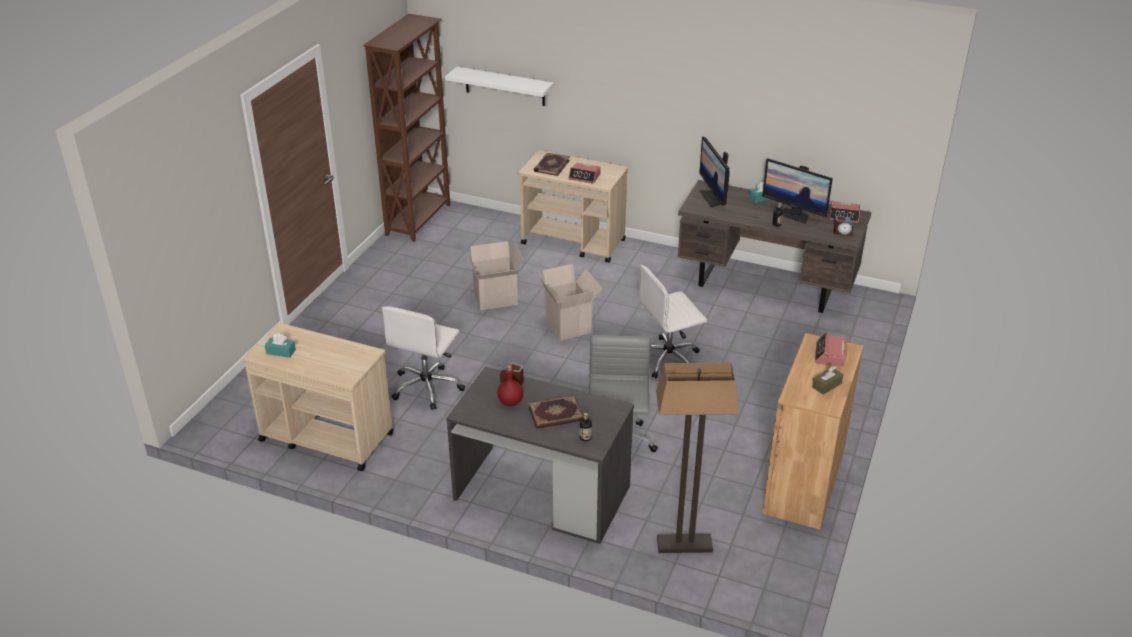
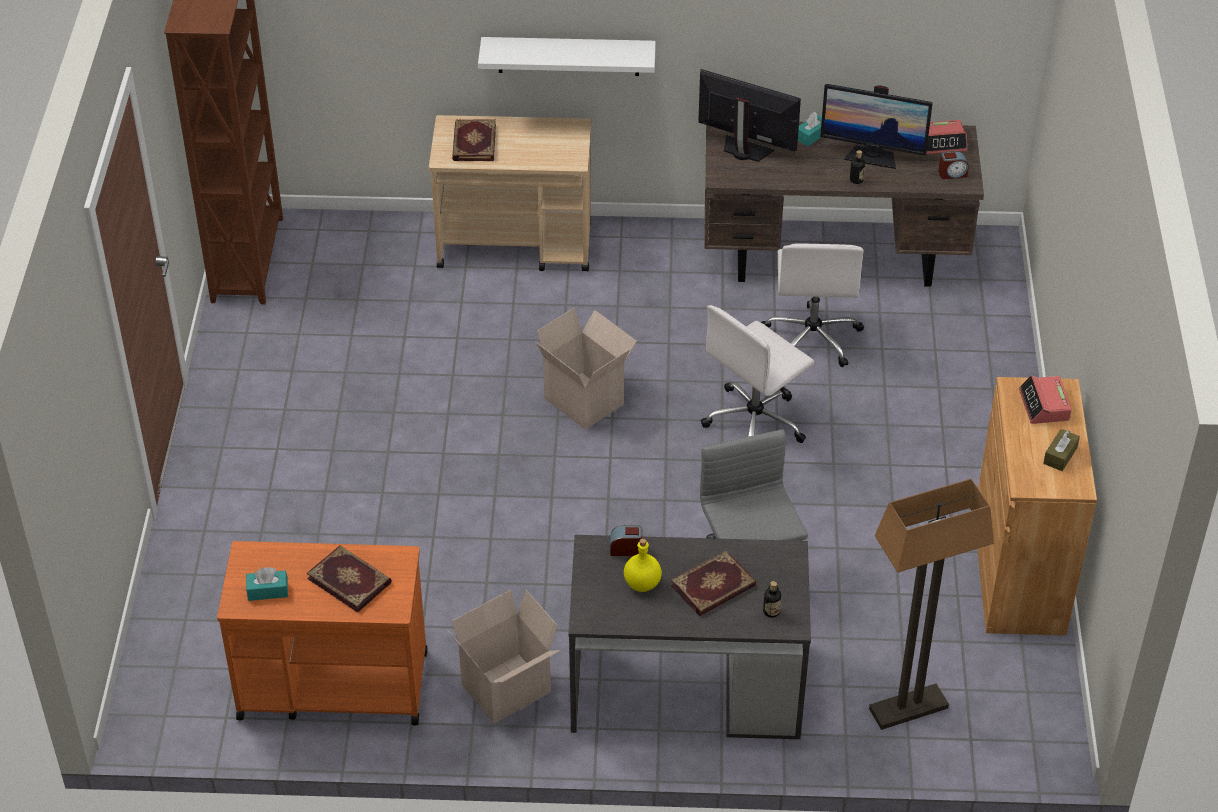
camera: 20 degrees left, 10 degrees up
(326, 437) = (331, 685): beige cart -> orange cart
(332, 357) = (350, 580): none -> book
(427, 387) = (434, 561): white office chair -> white office chair (812, 337)
(495, 299) = (451, 381): cardboard box -> cardboard box (506, 691)
(505, 86) = (369, 28): white shelf -> white shelf (568, 56)
(510, 402) = (642, 583): red bottle -> yellow bottle
(584, 177) = (536, 154): alarm clock -> none
(713, 198) = (744, 151): monitor -> monitor turned 150 degrees clockwise

